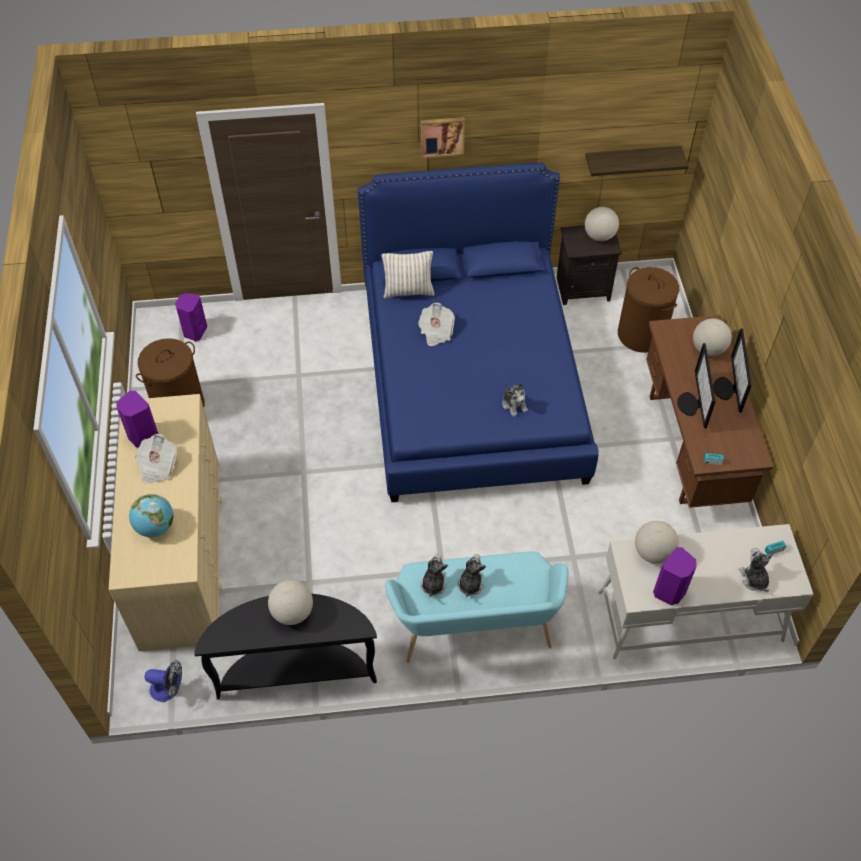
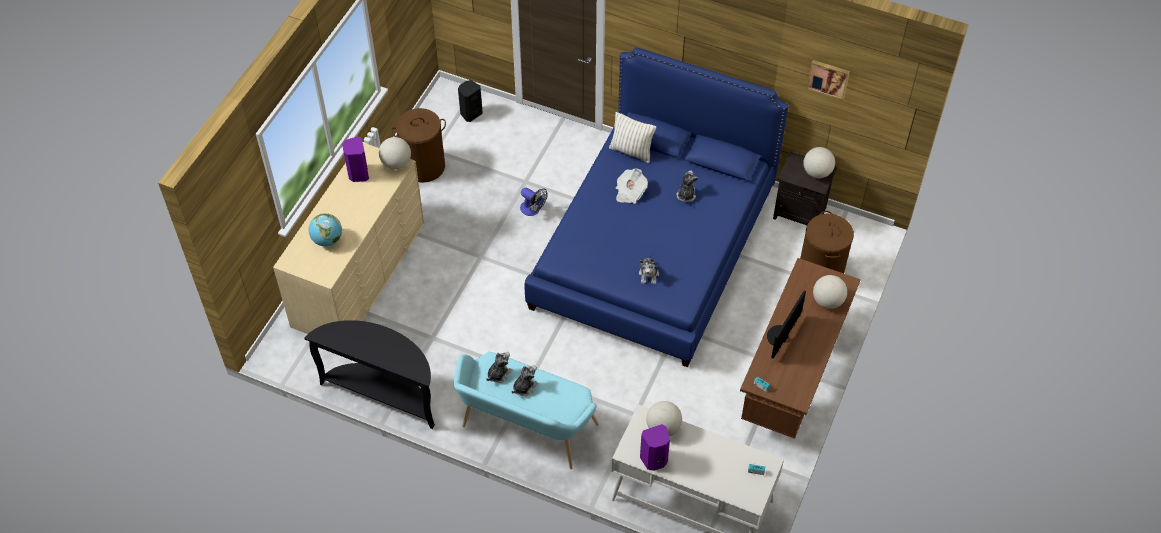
camera: 30 degrees right, 0 degrees up
(157, 466) = (354, 199): newspaper -> none
(169, 689) = (293, 362): fan -> fan (533, 210)
(194, 331) = (470, 113): purple speaker -> black speaker
(292, 612) = (384, 342): globe -> globe (396, 163)
(442, 136) = (695, 37): picture -> picture (828, 78)
(631, 160) = (856, 119): shelf -> none
(727, 389) = (817, 338): monitor -> none
(753, 579) = (723, 483): plush toy -> plush toy (686, 195)

